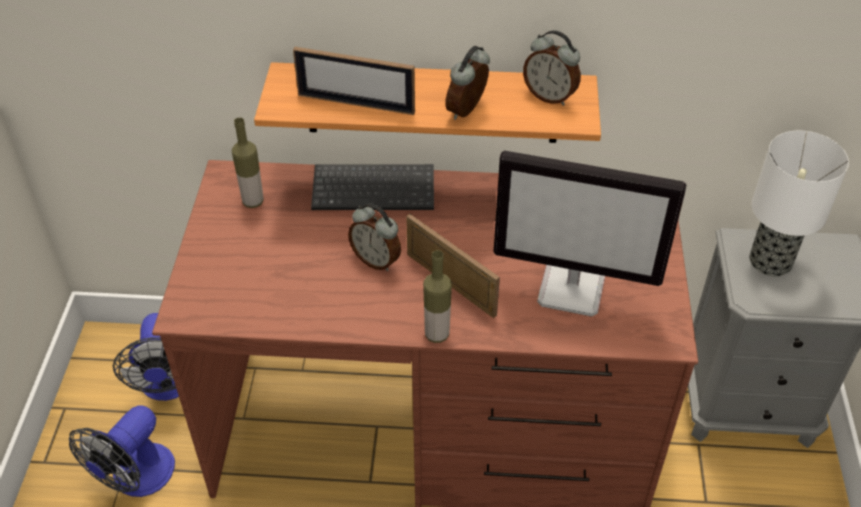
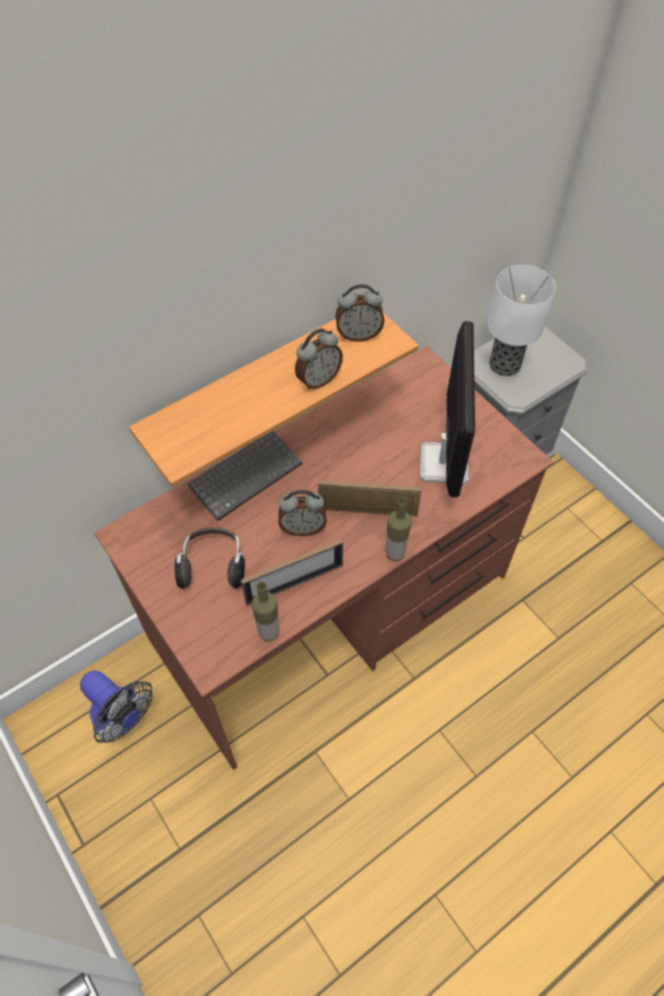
camera: 40 degrees left, 10 degrees up
(136, 479) = (167, 800): fan -> none
(253, 201) = (167, 543): bottle -> bottle (269, 632)
(269, 241) = (213, 565): none -> headphones
(356, 103) = (233, 422): picture frame -> picture frame (294, 584)
(468, 111) = (318, 379): alarm clock -> alarm clock turned 120 degrees counterclockwise
(573, 289) = (443, 462): monitor -> monitor turned 60 degrees counterclockwise

